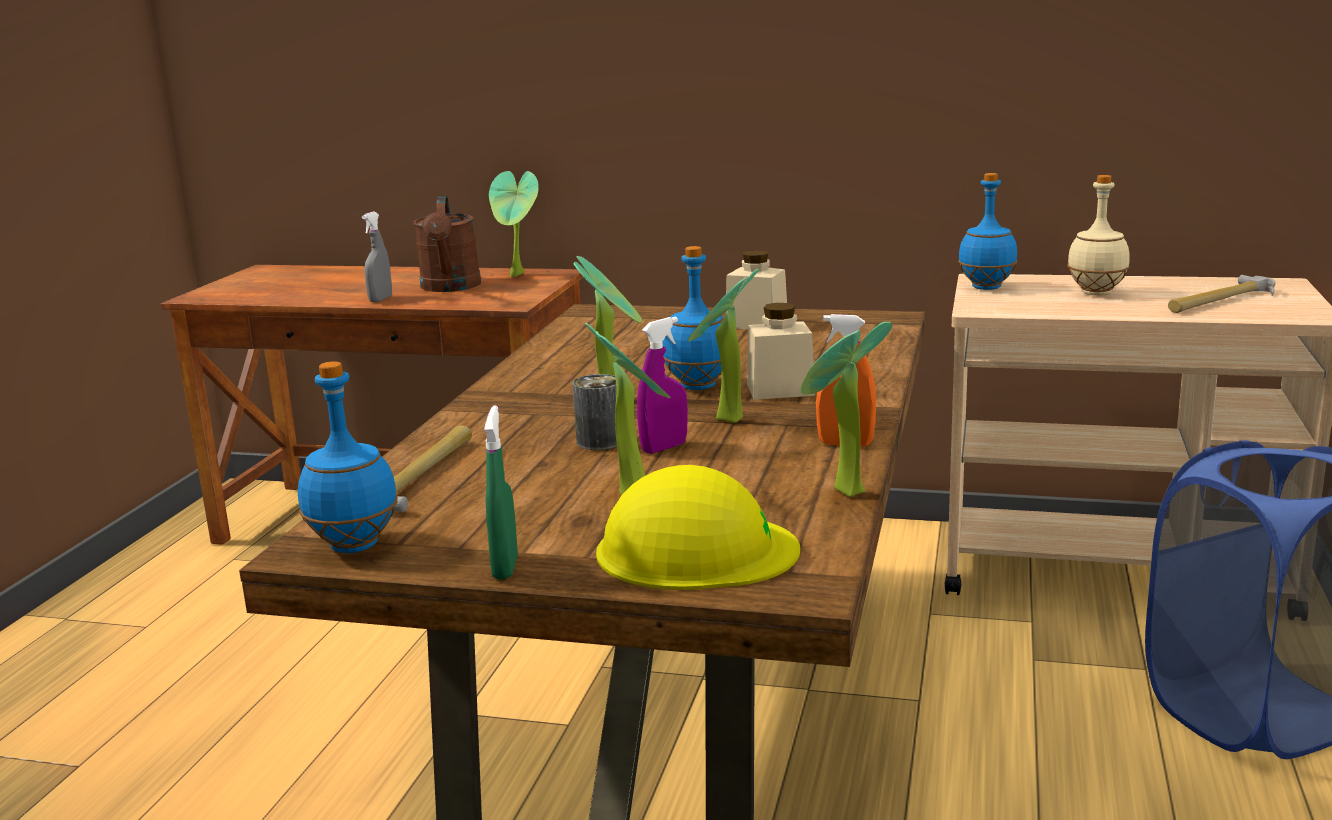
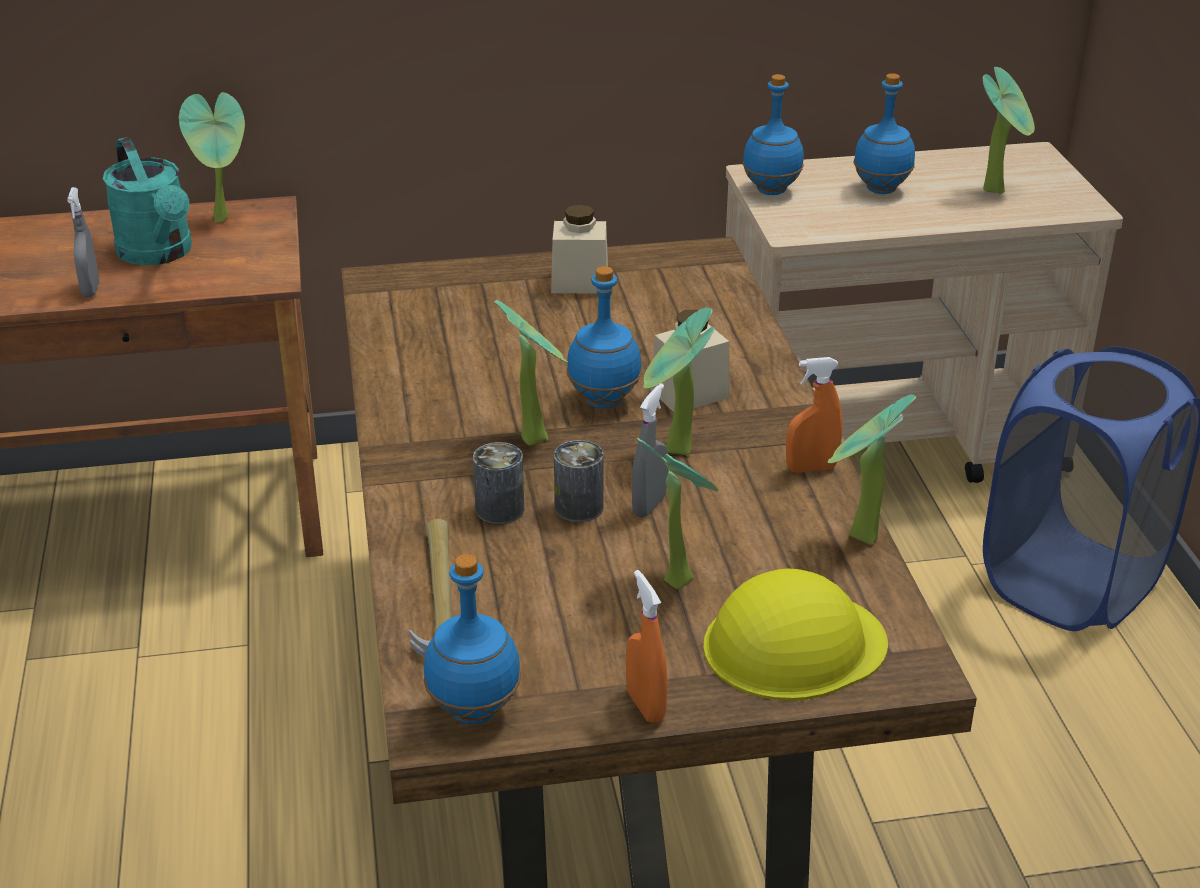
camera: 25 degrees left, 15 degrees up
(450, 287) = (159, 254): brown watering can -> turquoise watering can
(505, 567) = (645, 706): green spray bottle -> orange spray bottle
(531, 435) = (500, 509): none -> can
(664, 448) = (649, 505): purple spray bottle -> grey spray bottle
(1096, 293) = (882, 190): beige bottle -> blue bottle
(1219, 300) = (997, 189): hammer -> potted plant

